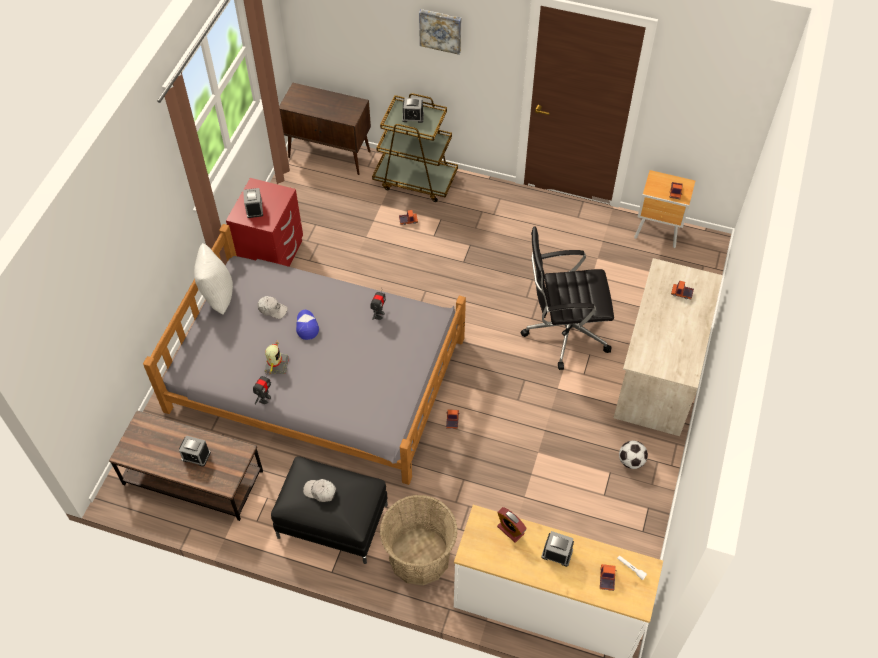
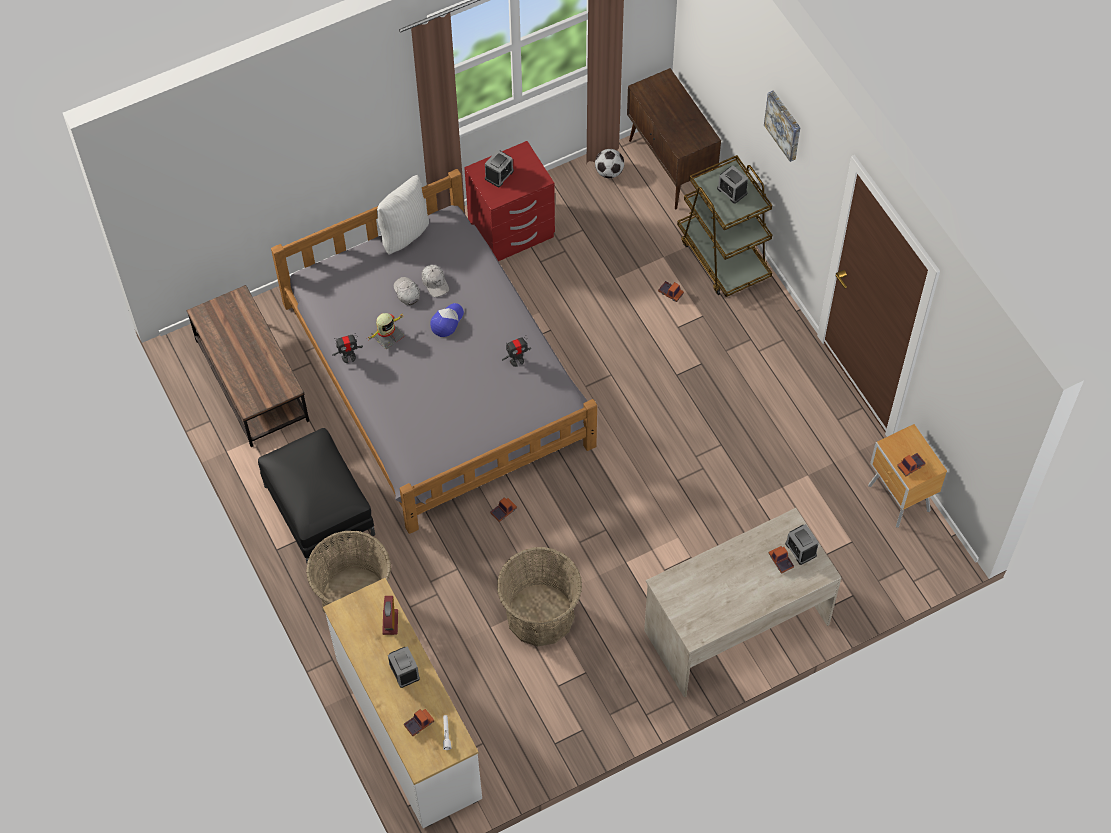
camera: 45 degrees right, 5 degrees up
(196, 456) = (251, 361): alarm clock -> alarm clock (801, 549)
(320, 492) = (308, 472): white cap -> white cap (407, 292)
(545, 462) = (540, 615): none -> basket
(563, 332) = (692, 517): black office chair -> none
(631, 461) = (615, 679): football -> football (609, 172)

